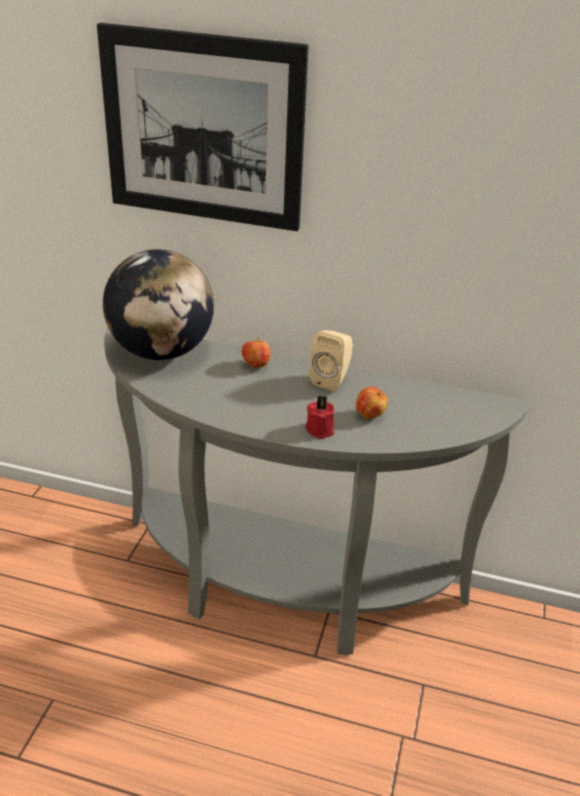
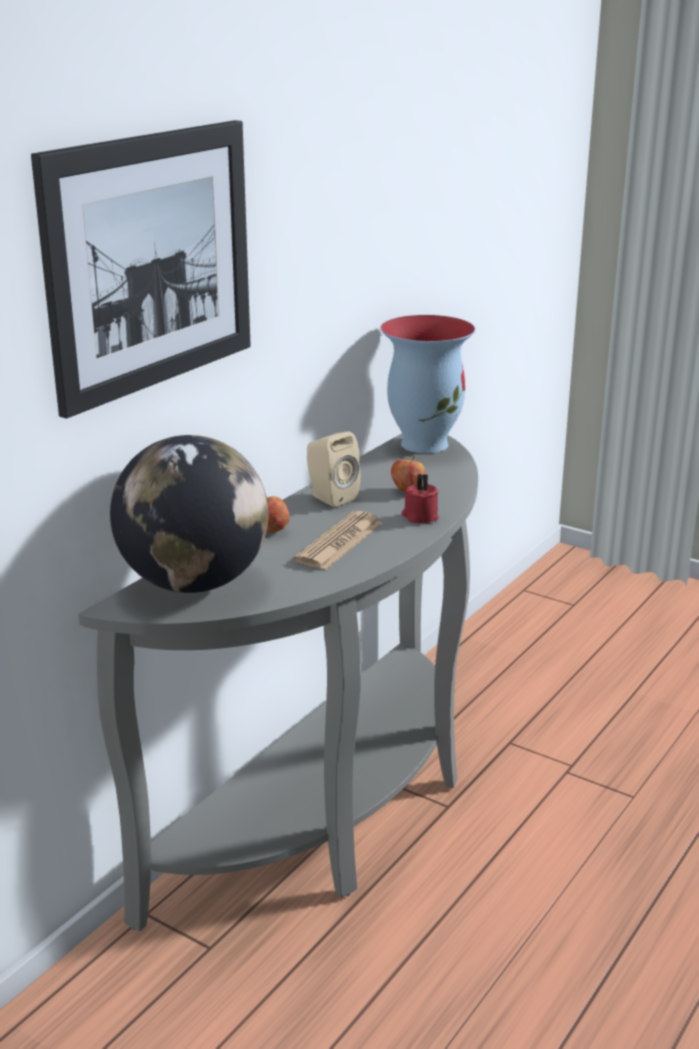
camera: 70 degrees left, 10 degrees down
(252, 397) = (339, 542): none -> newspaper
(481, 409) = (424, 443): none -> vase

